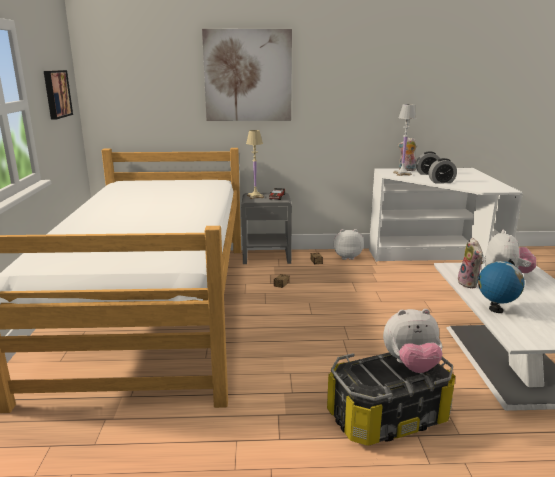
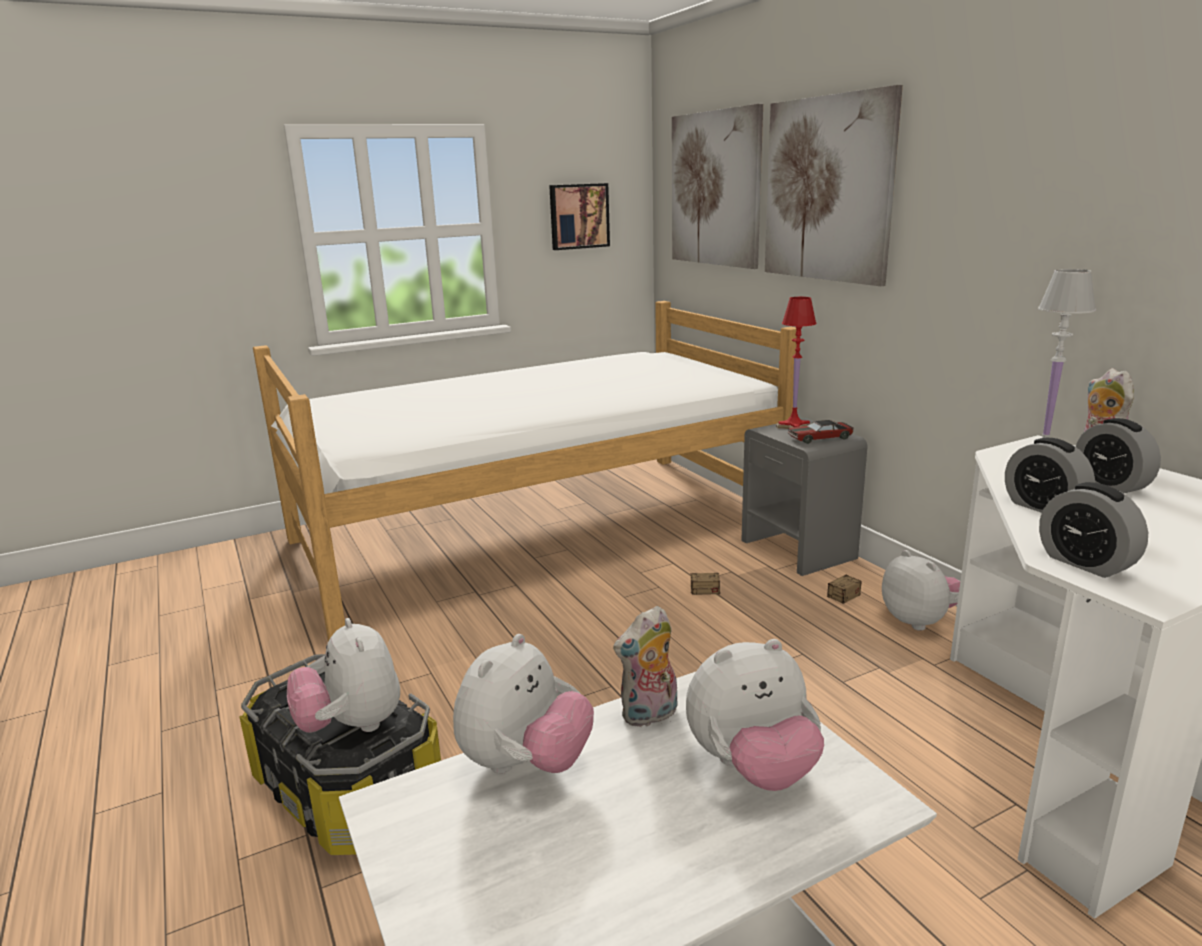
camera: 65 degrees right, 0 degrees up
(150, 75) = (715, 189): none -> picture
(255, 196) = (794, 426): beige table lamp -> red table lamp
(485, 188) = (1085, 563): none -> alarm clock
(495, 310) = (525, 764): globe -> plush toy

